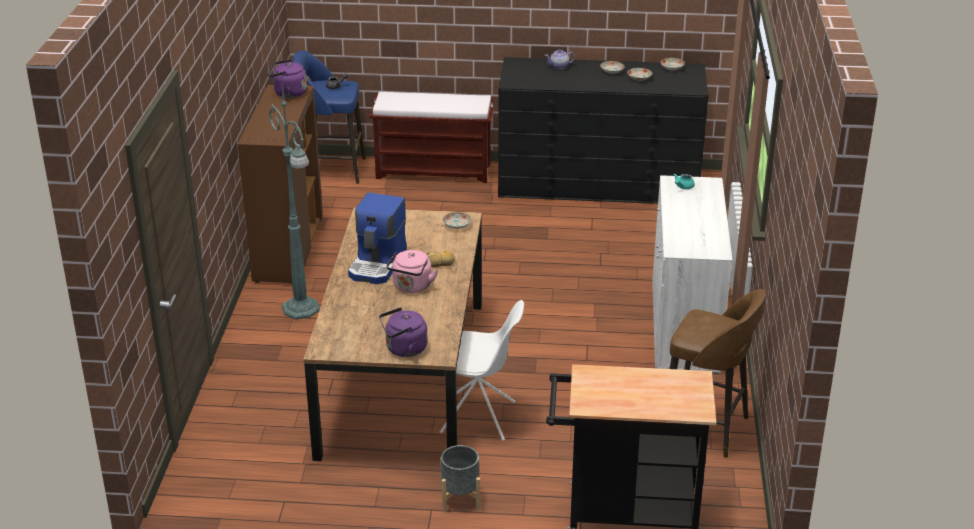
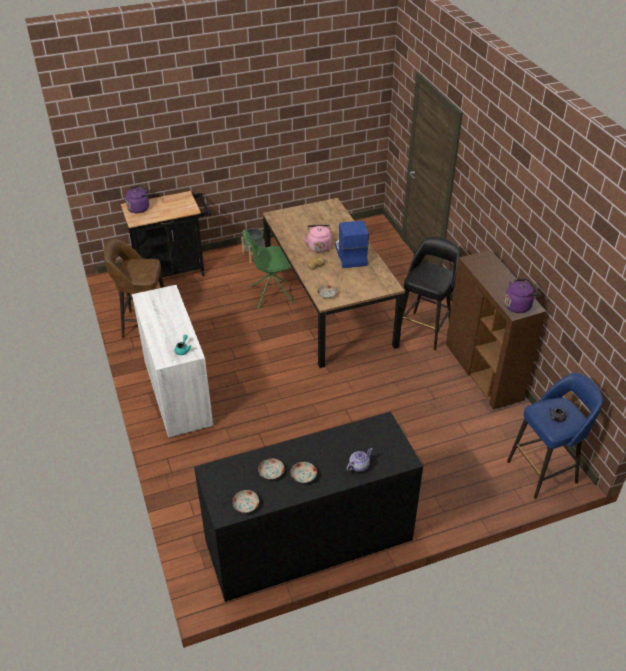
camera: 155 degrees right, 10 degrees up
(301, 309) = (425, 329): green floor lamp -> black stool
(404, 349) = (294, 213): purple kettle -> purple kettle (139, 208)
(434, 171) = (462, 503): brown bench -> none
(480, 418) = (270, 295): white chair -> green chair

